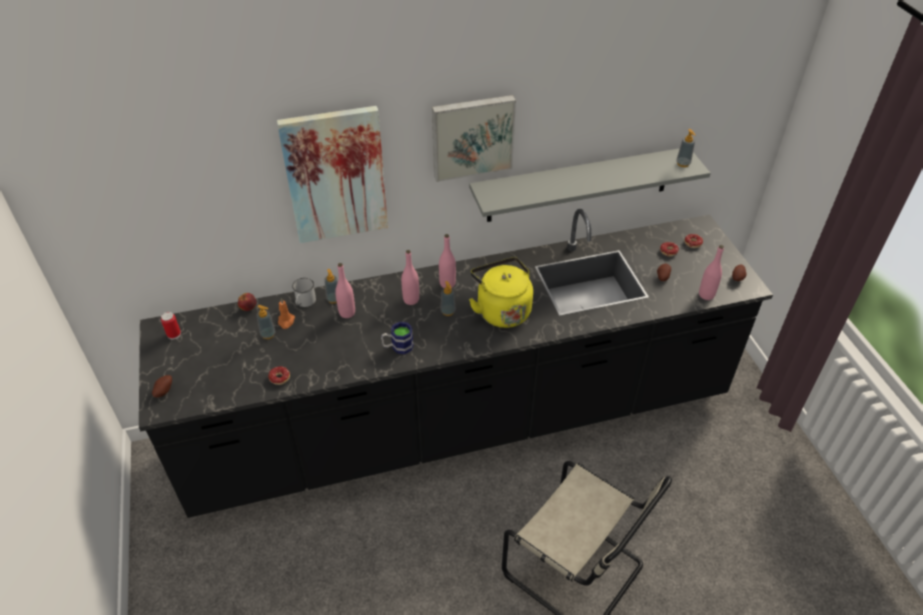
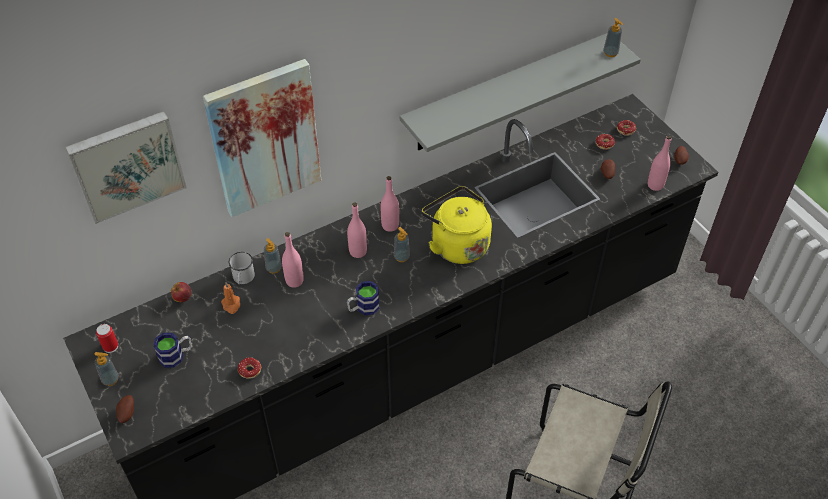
camera: 15 degrees left, 5 degrees up
(224, 353) = (176, 356): none -> mug
(268, 334) = (217, 324): soap dispenser -> soap dispenser (110, 379)
(472, 136) = (401, 68): picture -> picture (126, 164)

